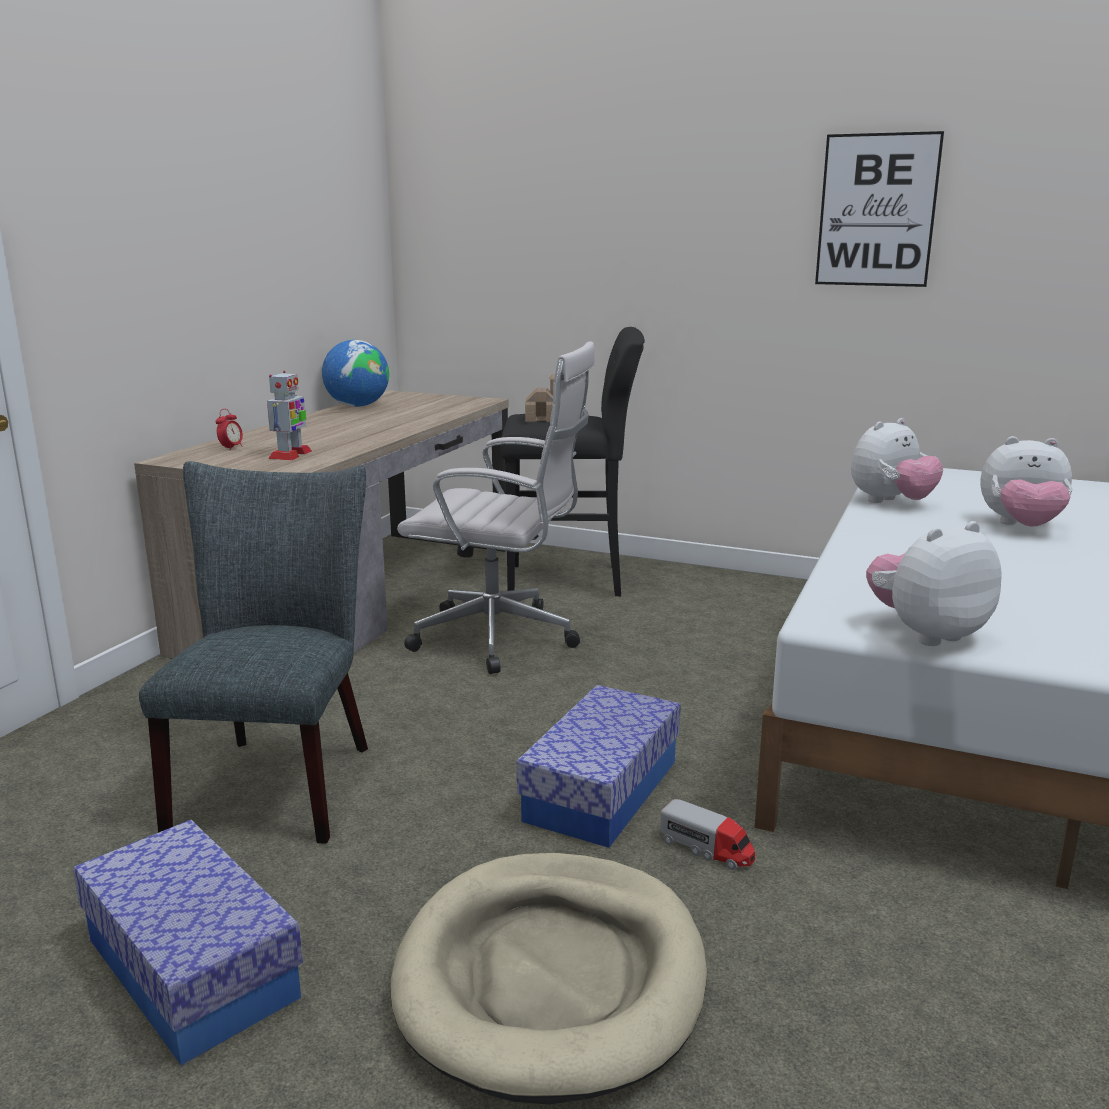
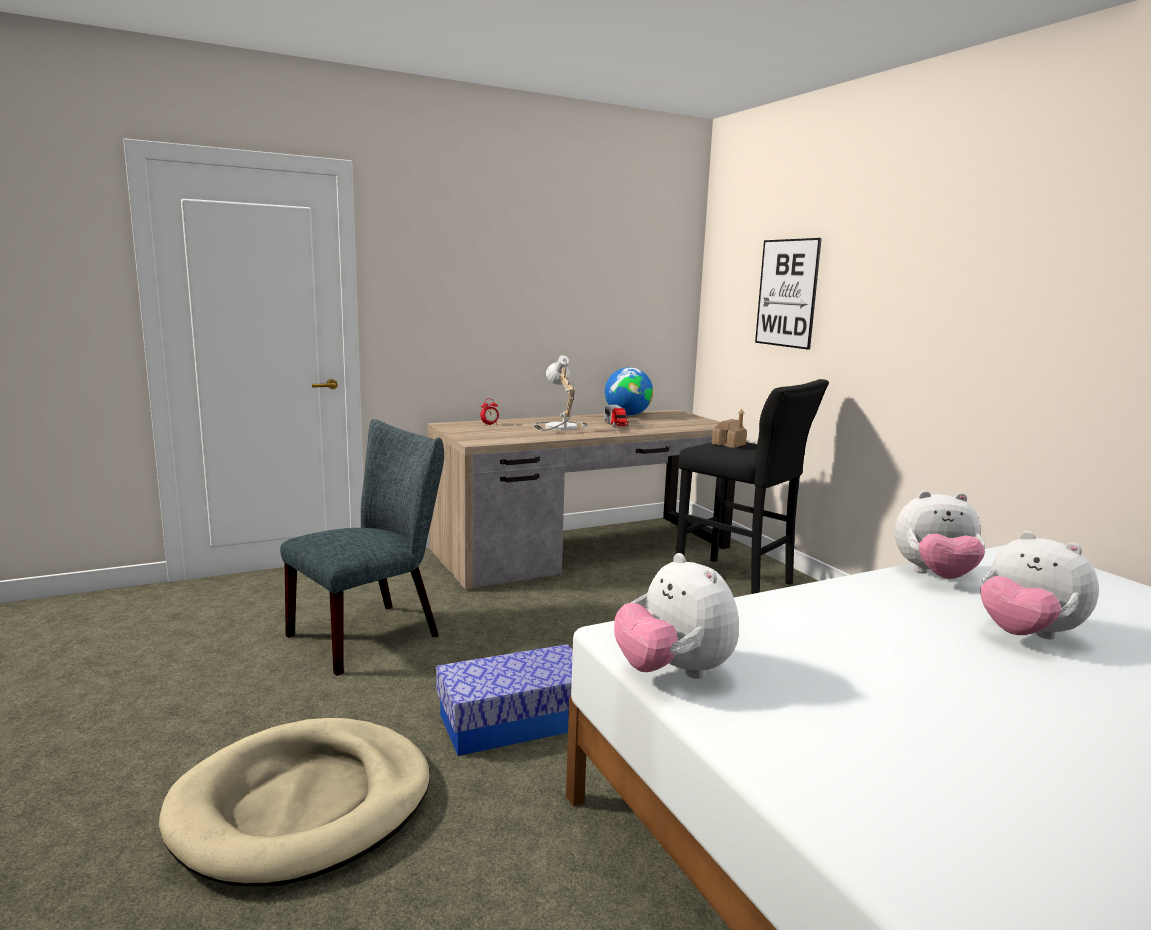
camera: 40 degrees right, 5 degrees down
(191, 968) = (194, 703): storage box -> none
(290, 455) = (507, 434): toy robot -> none
(320, 434) = (557, 426): none -> table lamp
(502, 639) = (622, 604): white office chair -> none
(707, 849) = (510, 791): toy truck -> toy truck (616, 424)
(877, 210) = (1048, 286): picture -> picture (787, 293)
(926, 634) = (673, 672): plush toy -> plush toy turned 135 degrees counterclockwise

